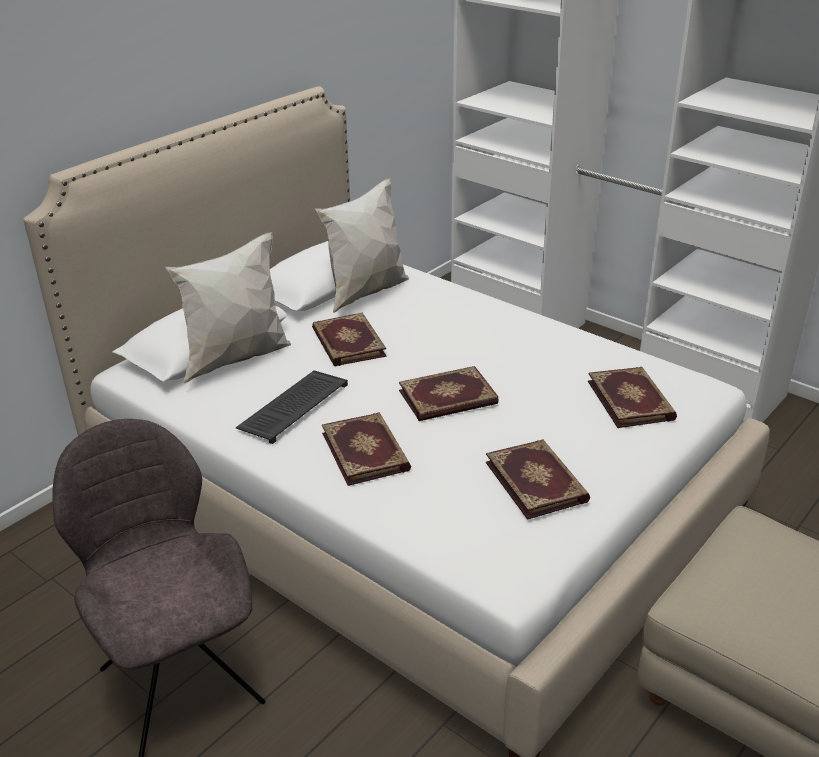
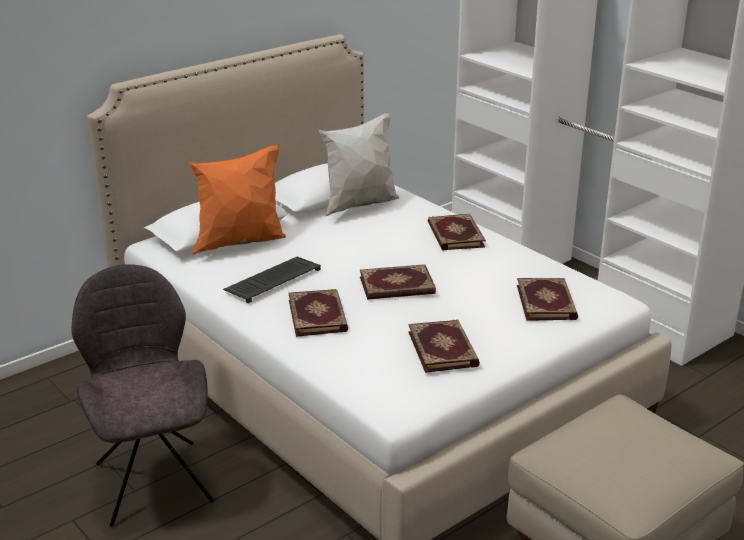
camera: 10 degrees right, 5 degrees down
(237, 358) = (240, 243): white pillow -> orange pillow
(347, 343) = (331, 240): book -> book (454, 235)

